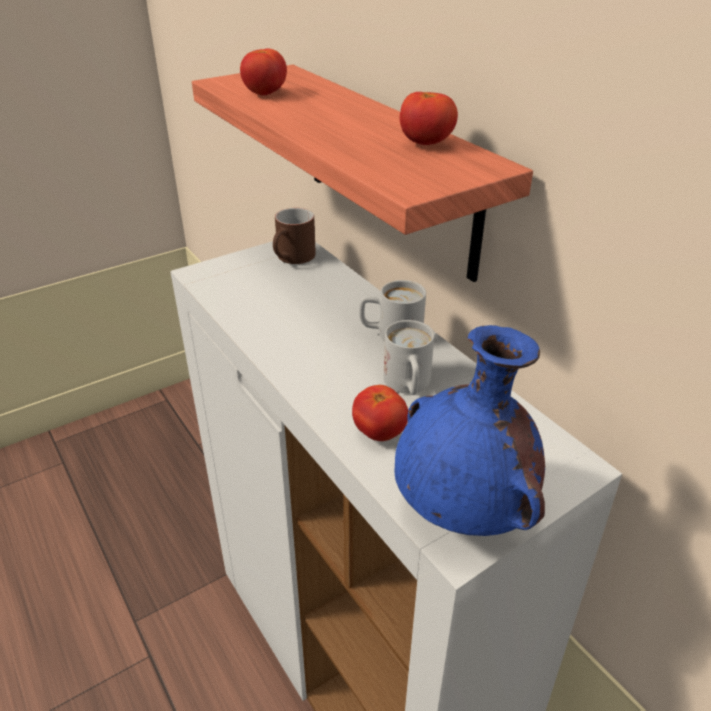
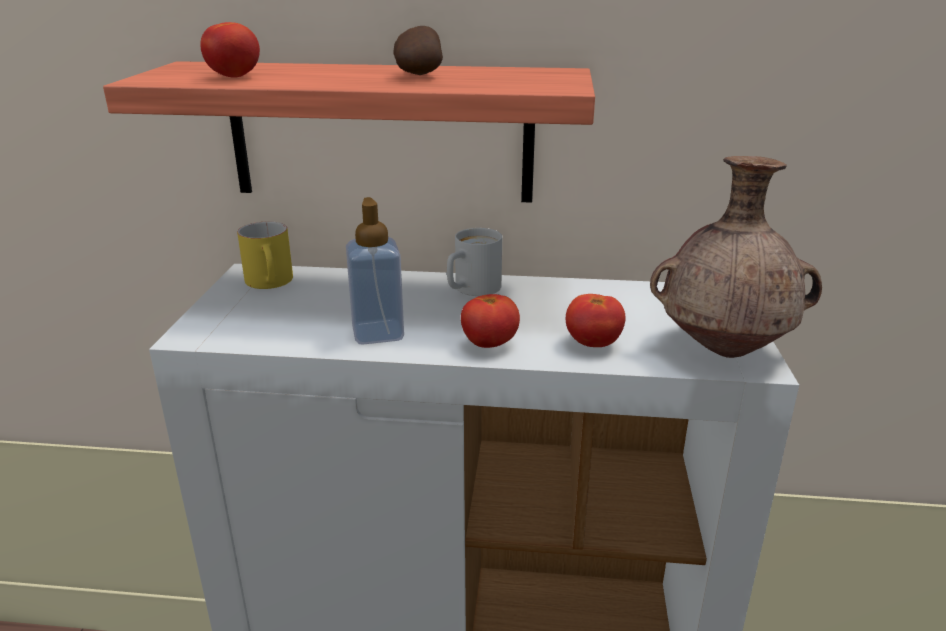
camera: 50 degrees left, 10 degrees down
(277, 331) = (378, 333): none -> soap dispenser
(293, 259) = (272, 283): brown mug -> yellow mug
(368, 131) = (419, 75): none -> potato
(408, 386) = (550, 310): white mug -> none
(426, 144) = (485, 71): tomato -> tomato (489, 344)
(463, 513) = (725, 349): blue vase -> brown vase

